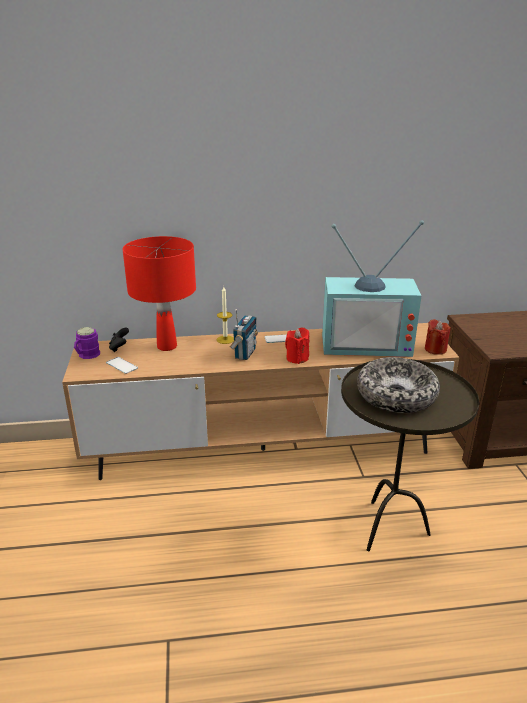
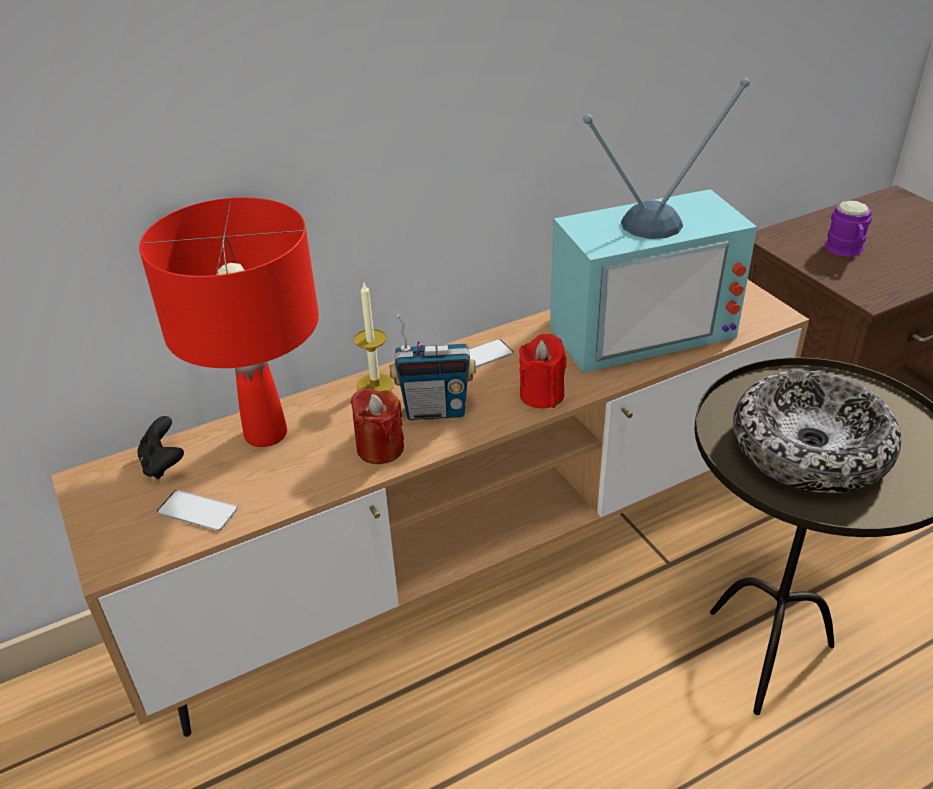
camera: 20 degrees left, 10 degrees up
(87, 355) = (100, 506): purple mug -> purple mug (846, 251)
(244, 353) = (435, 410): radio -> radio turned 90 degrees clockwise
(435, 349) = (761, 312): red candle -> red candle (380, 448)

